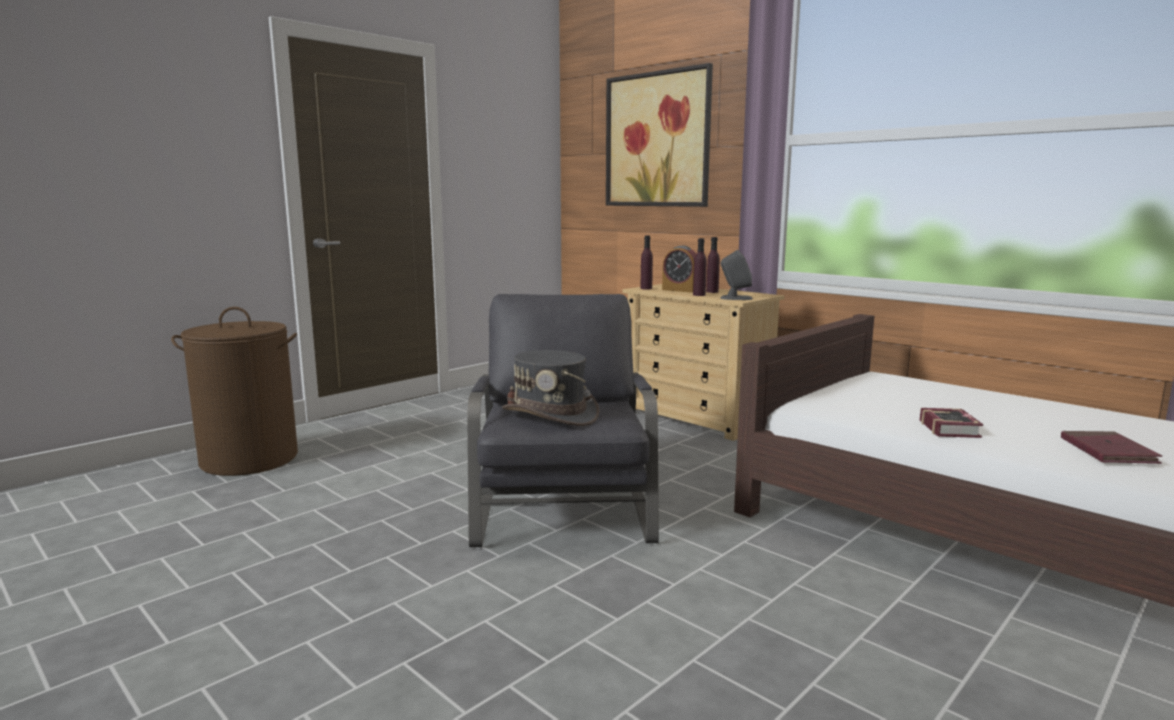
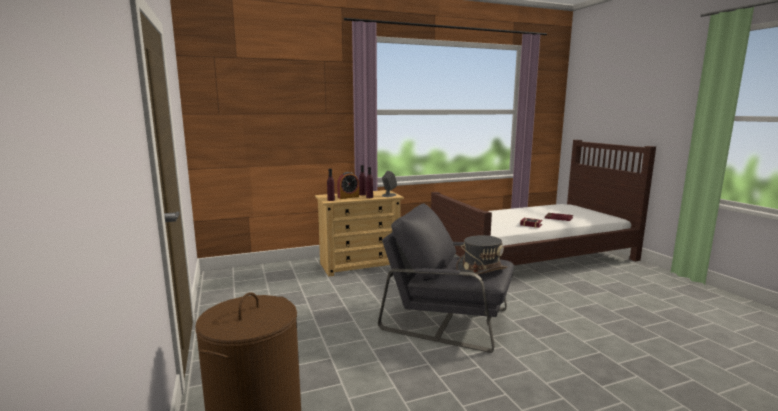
camera: 65 degrees left, 0 degrees up
(657, 140) = (282, 107): picture -> none

